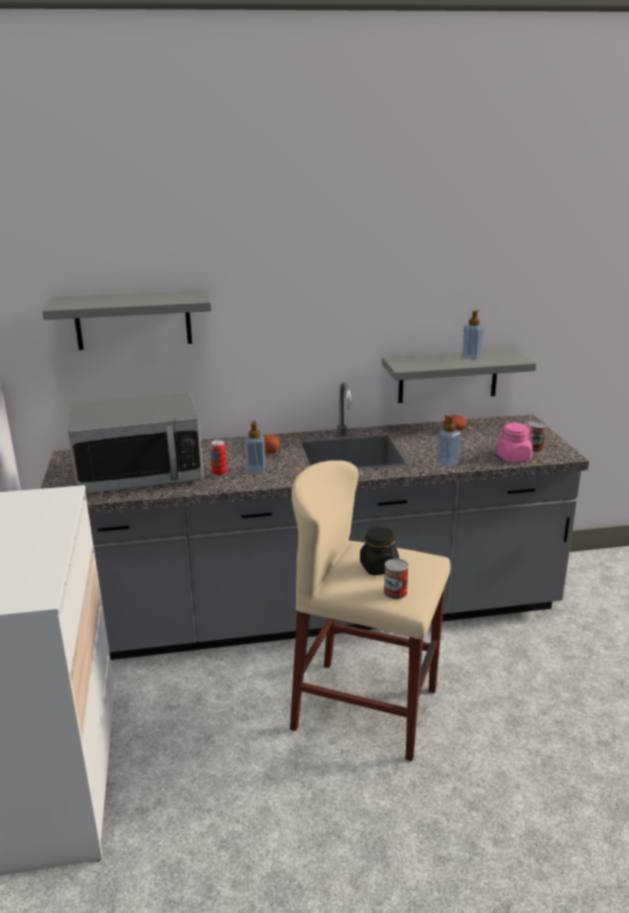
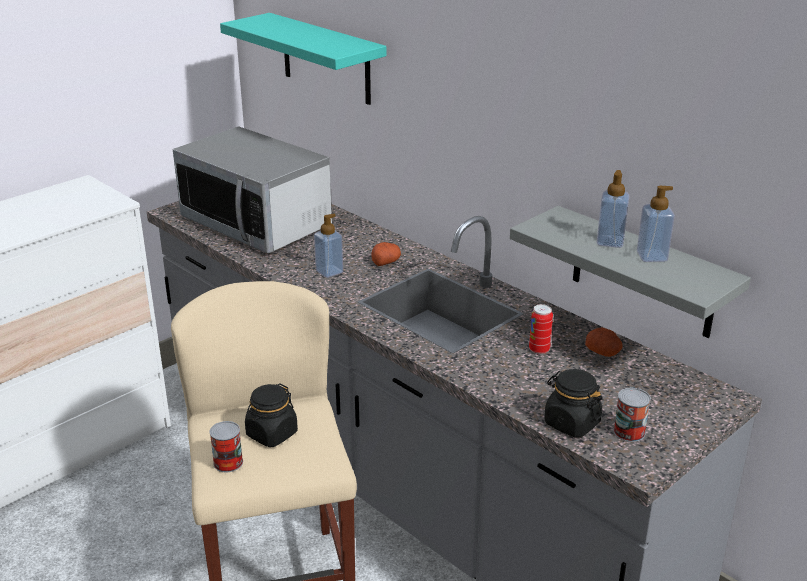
camera: 55 degrees right, 5 degrees up
(133, 320) = (326, 59): grey shelf -> turquoise shelf
(219, 473) = (299, 258): can -> can (539, 350)
(447, 463) = (489, 378): soap dispenser -> soap dispenser (610, 242)
(513, 457) = (571, 423): pink jar -> black jar

